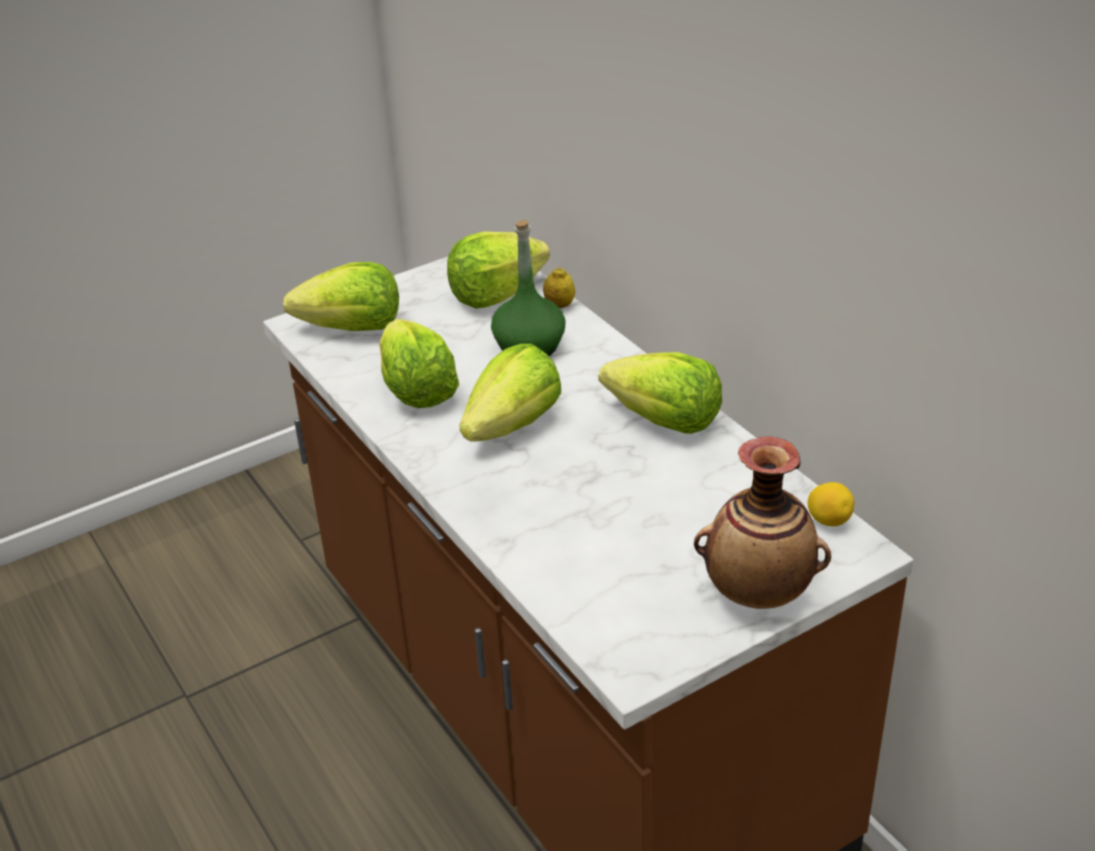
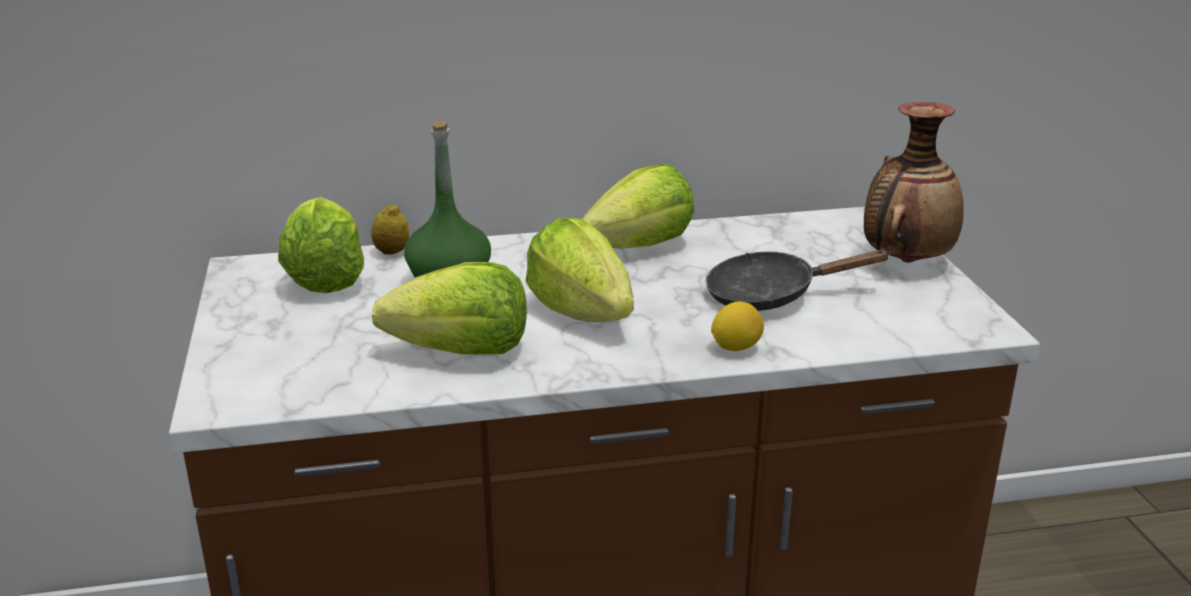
camera: 70 degrees left, 10 degrees down
(352, 328) = (280, 370): lettuce -> none
(613, 518) = (771, 295): none -> black frying pan
(828, 520) = (827, 218): lemon -> lemon (736, 347)

